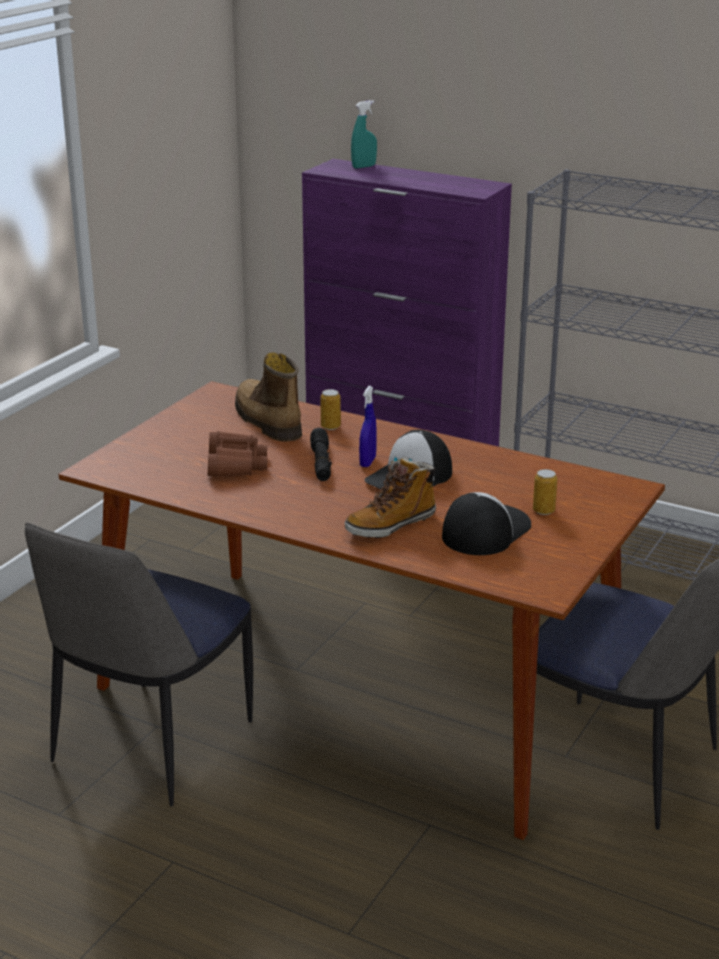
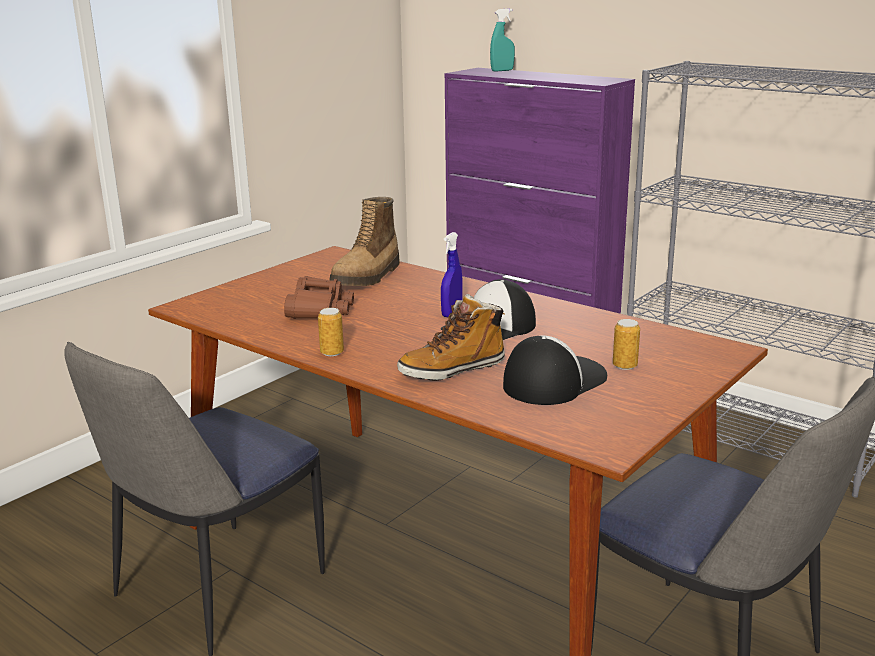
camera: 10 degrees right, 5 degrees down
(266, 422) = (368, 277): boot -> boot turned 135 degrees counterclockwise
(321, 462) = (404, 311): black flashlight -> none
(330, 426) = (428, 283): can -> can (332, 352)

